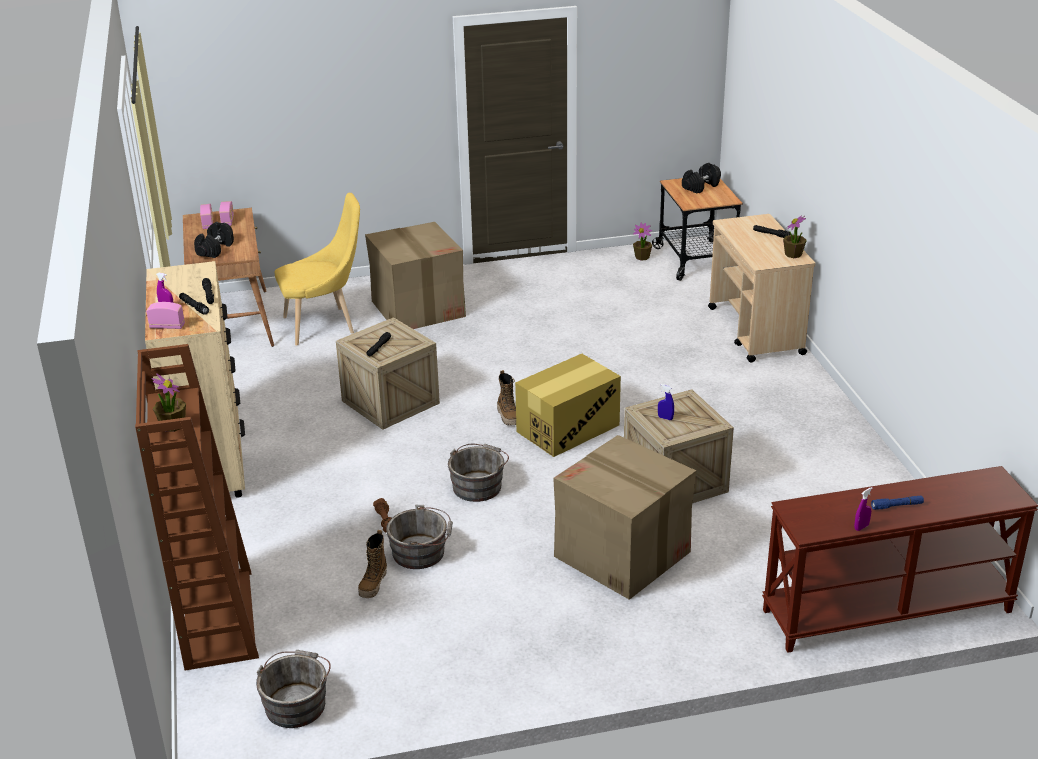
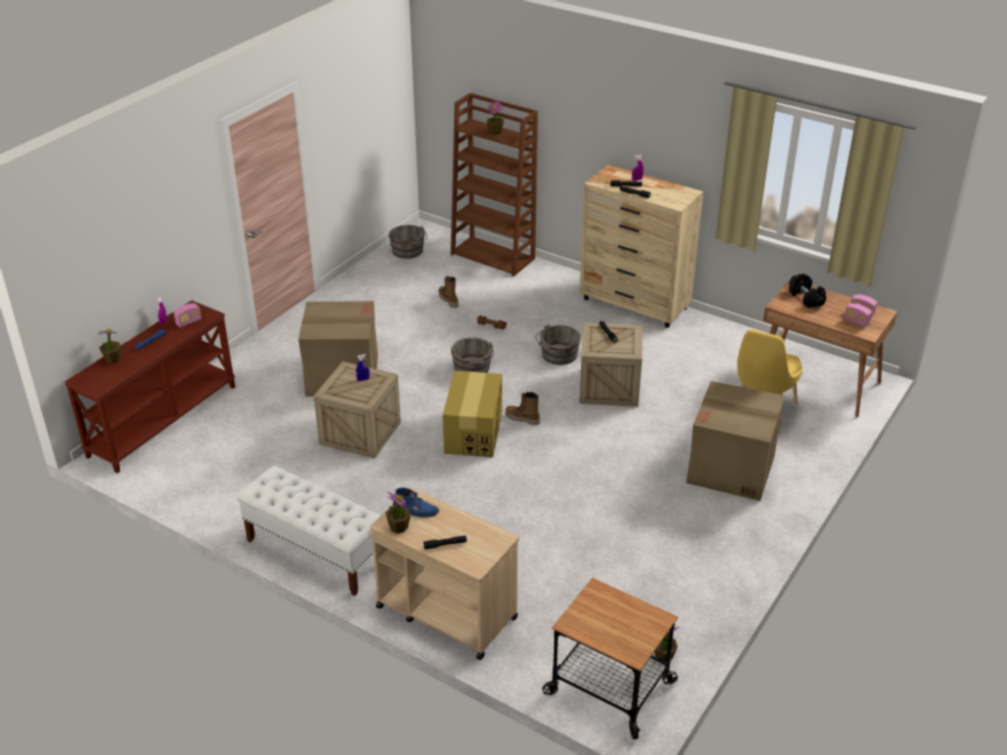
camera: 135 degrees right, 5 degrees up
(167, 326) = (614, 173): radio -> radio (189, 322)
(422, 553) = (448, 323): grey bucket -> grey bucket (558, 355)
(701, 187) = (624, 630): black dumbbell -> none
(768, 257) = (416, 510): none -> blue boot
(820, 408) = (315, 552): none -> white bench
(960, 505) = (112, 359): none -> potted plant

